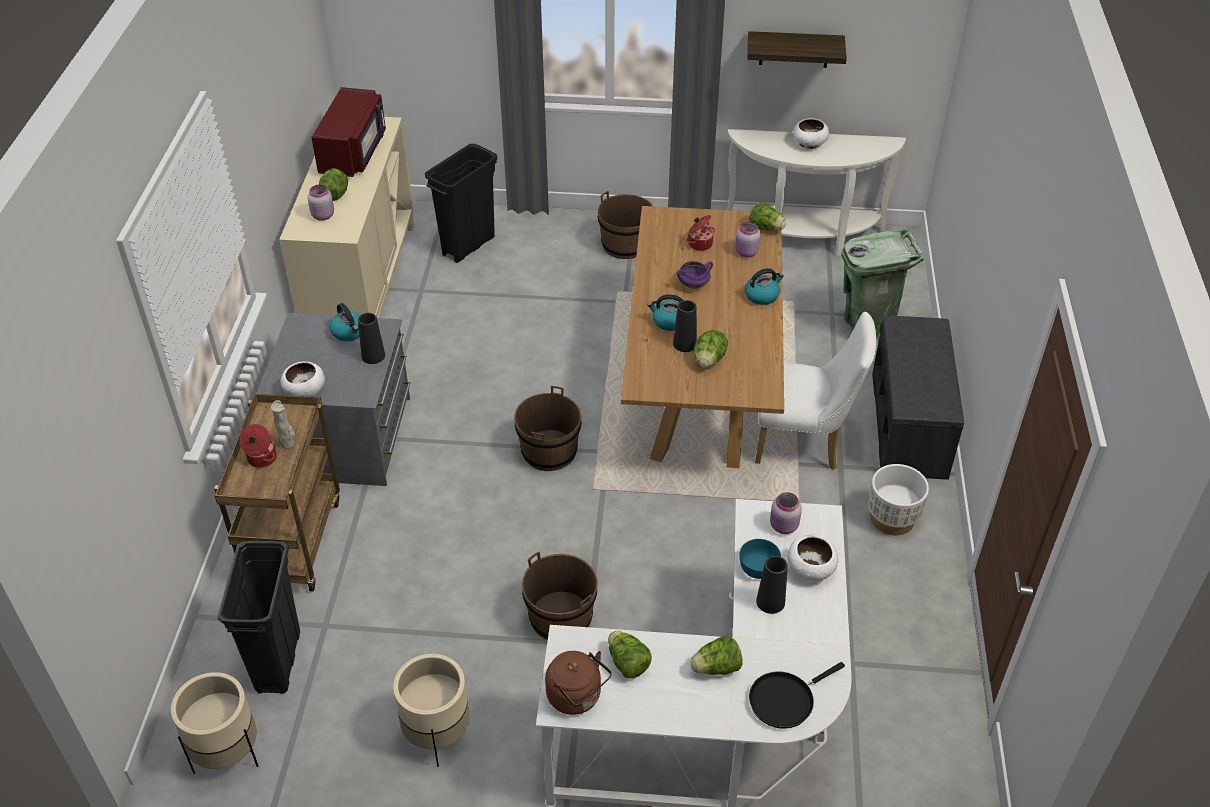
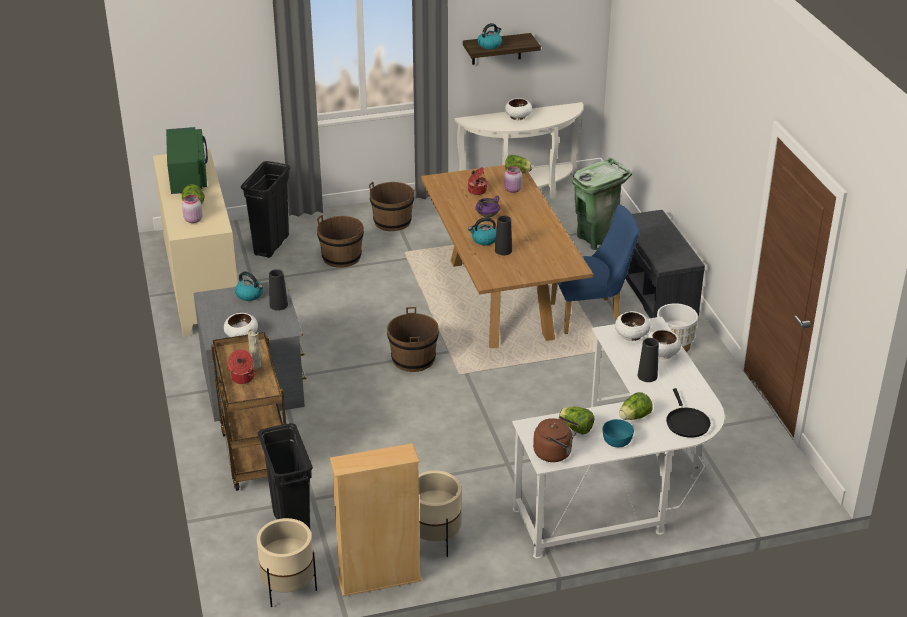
camera: 20 degrees left, 10 degrees down
(339, 775) = (379, 580): none -> beige bookcase
(354, 152) = (188, 177): red microwave -> green microwave
(561, 617) = (481, 453): brown bucket -> brown bucket (341, 257)
(709, 360) = (526, 256): lettuce -> none
(758, 568) = (629, 360): turquoise bowl -> turquoise bowl (617, 441)
(762, 295) = (539, 212): kettle -> kettle (489, 45)
(783, 527) = (631, 335): pink jar -> white bowl
(785, 700) = (686, 423): black frying pan -> black frying pan turned 45 degrees counterclockwise
(805, 443) = (591, 315): white chair -> blue chair

